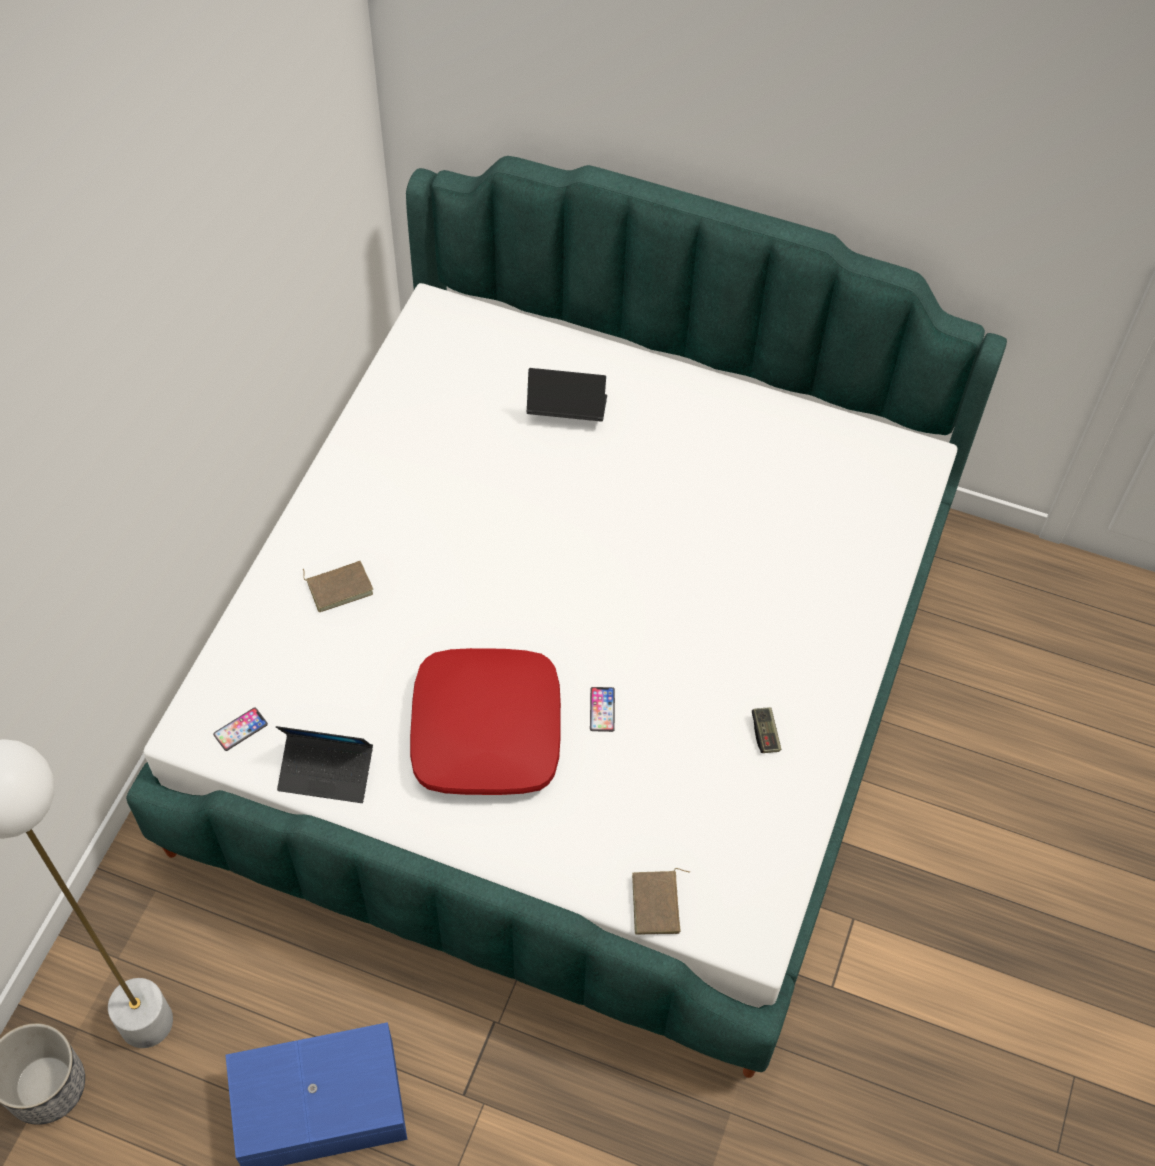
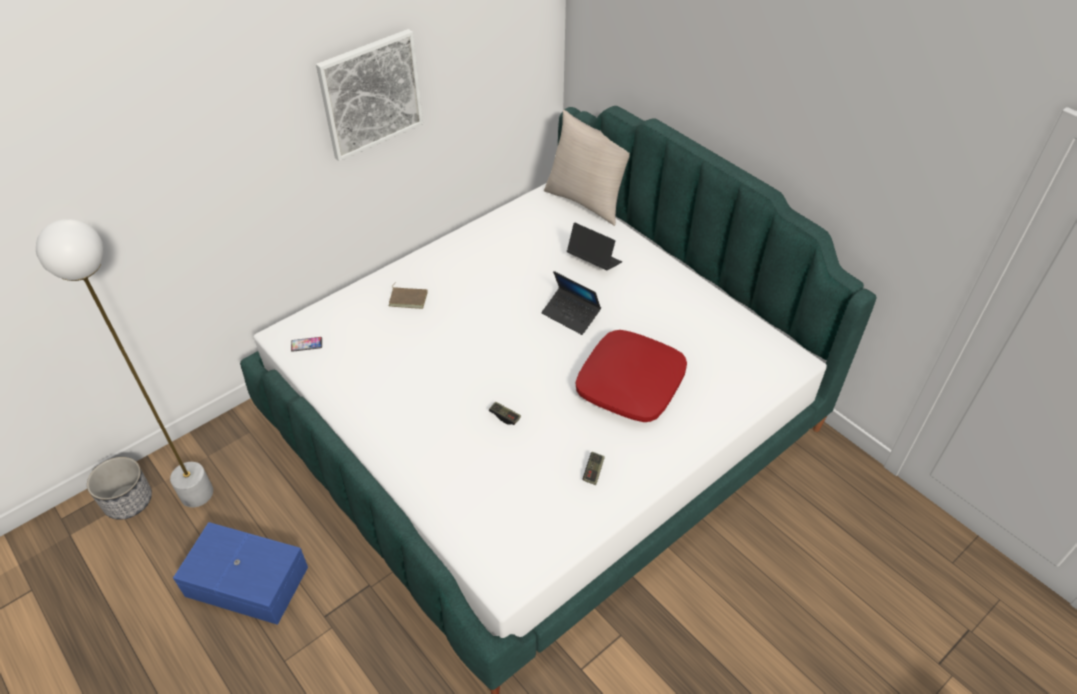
camera: 30 degrees right, 10 degrees down
(186, 304) = (371, 94): none -> picture
(326, 772) = (332, 383): laptop -> laptop (571, 315)
(485, 731) = (431, 399): red pillow -> red pillow (629, 383)
(492, 309) = (587, 201): none -> beige pillow
(602, 709) = (505, 416): phone -> game controller
(658, 904) = (460, 535): brown book -> none

